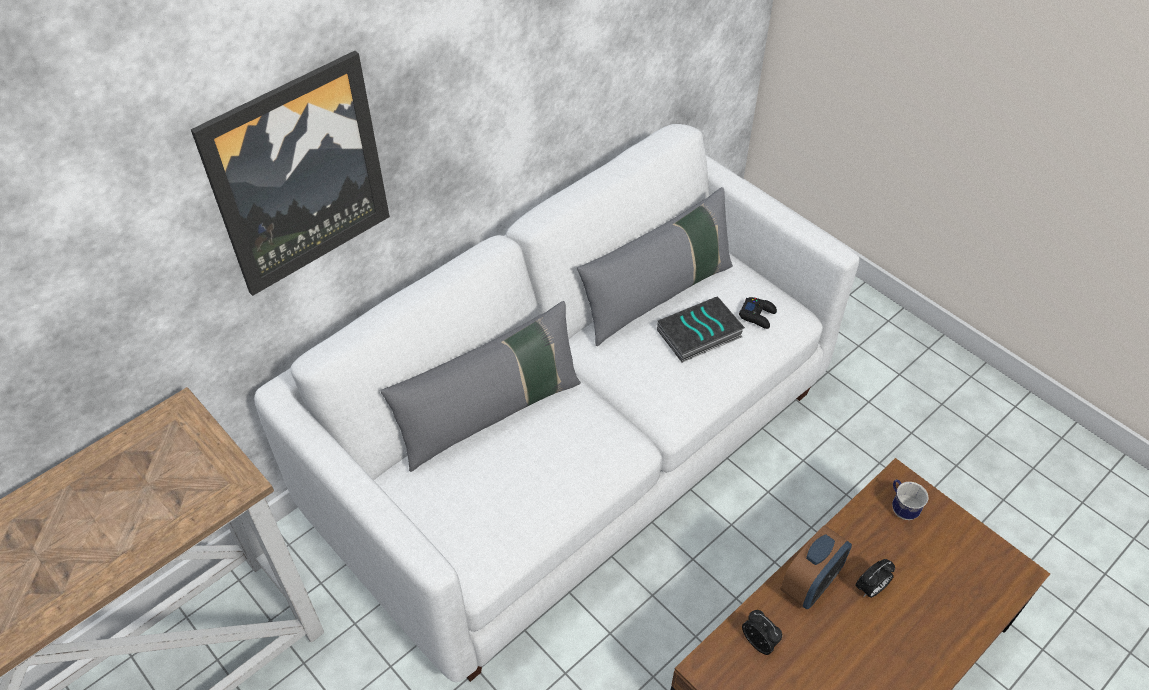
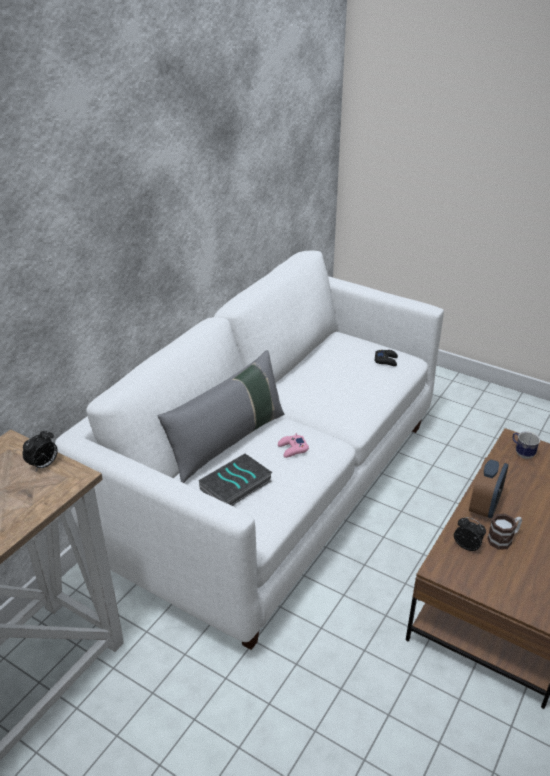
camera: 15 degrees left, 15 degrees down
(298, 175) = (83, 259): picture -> none
(570, 446) = (292, 449): none -> pink game controller
(657, 295) = (315, 361): grey pillow -> none
(699, 335) = (353, 376): book -> book (236, 486)
(814, 643) = (503, 539): none -> mug
(870, 589) = (525, 501): alarm clock -> alarm clock (44, 465)

